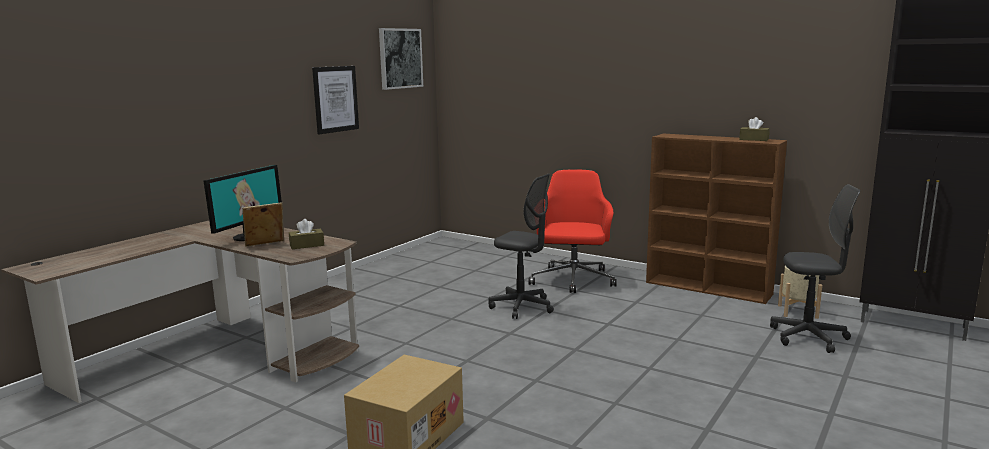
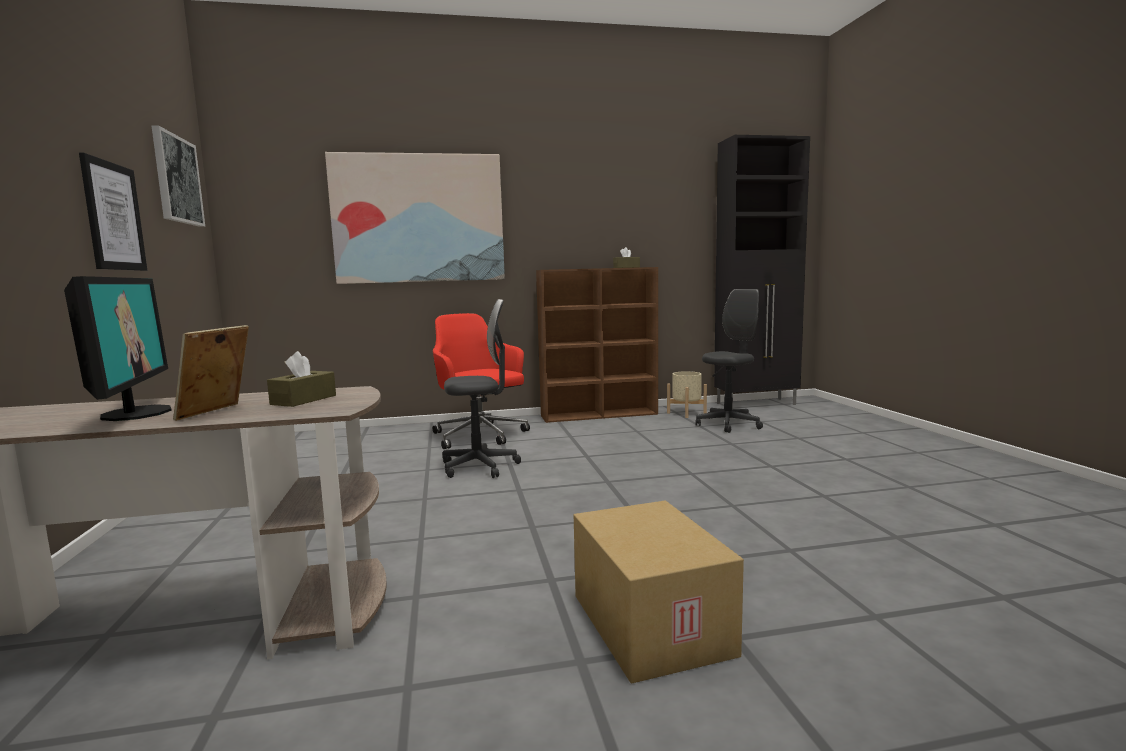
camera: 45 degrees left, 5 degrees down
(568, 79) = (419, 218): none -> picture

